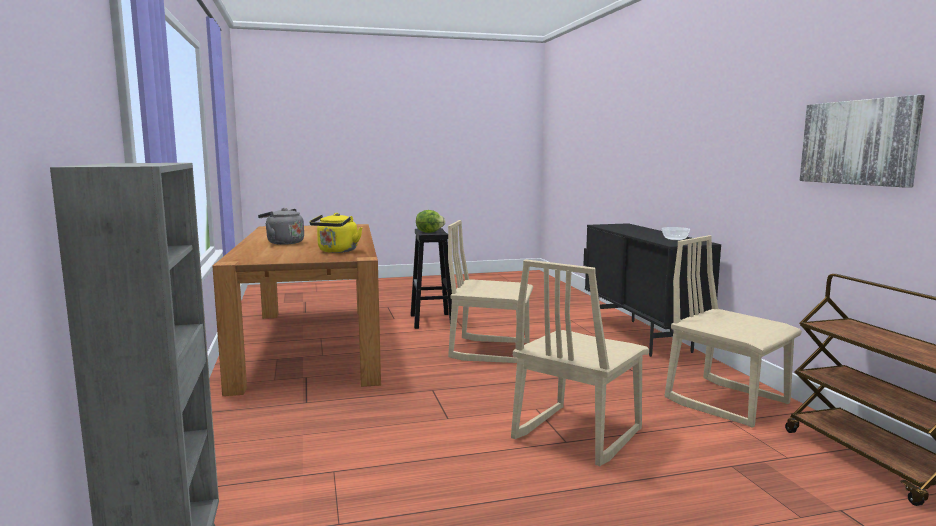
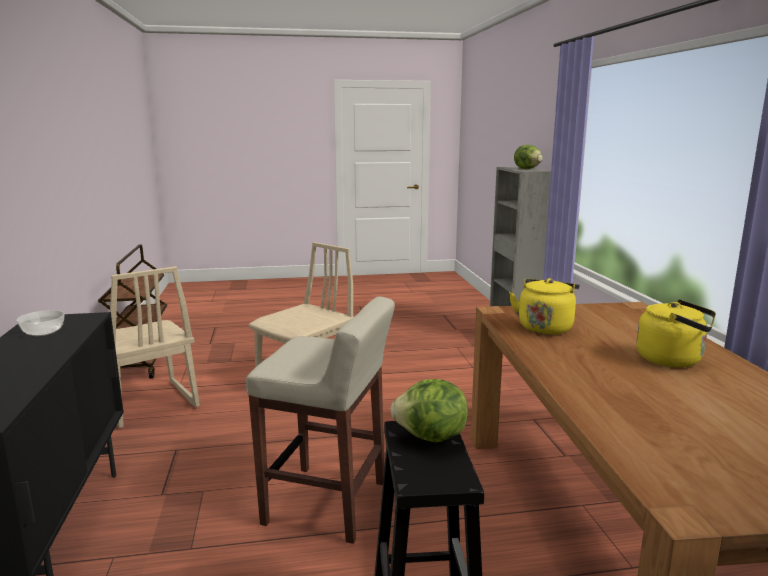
camera: 175 degrees left, 5 degrees up
(129, 163) = (528, 169): none -> lettuce
(283, 243) = (673, 360): grey kettle -> yellow kettle
(490, 350) = (328, 503): beige chair -> beige stool
(858, 142) = (64, 168): picture -> none

